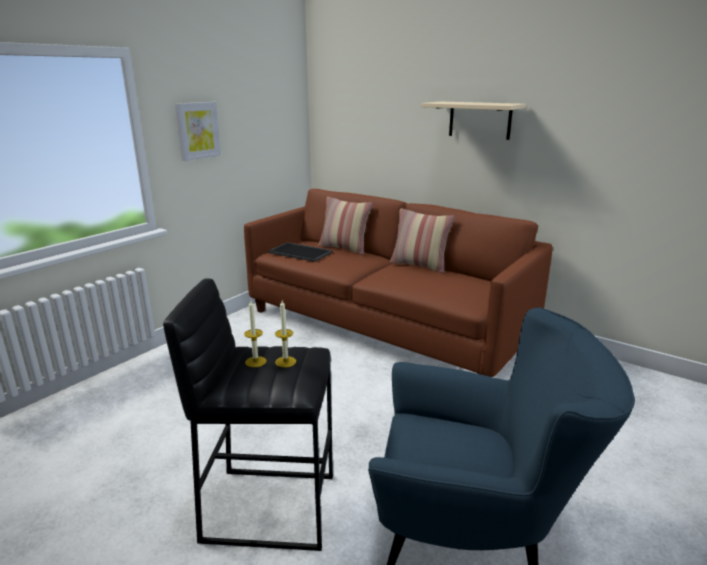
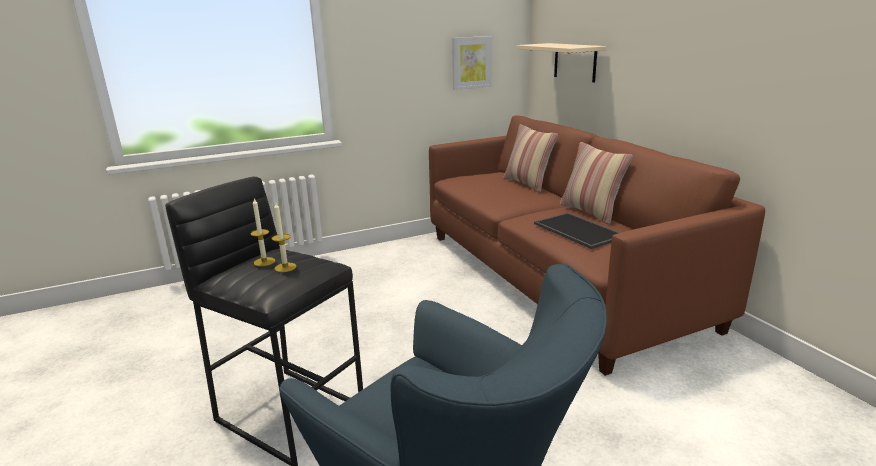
camera: 30 degrees right, 0 degrees up
(197, 130) = (385, 46): picture -> picture (471, 62)
(301, 252) = (478, 181): tray -> tray (580, 230)
(479, 120) = (692, 34): beige shelf -> beige shelf (575, 62)

